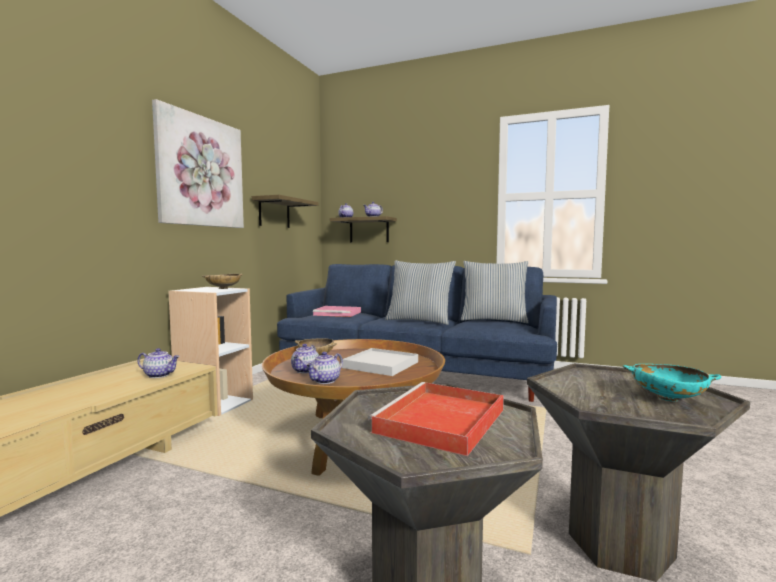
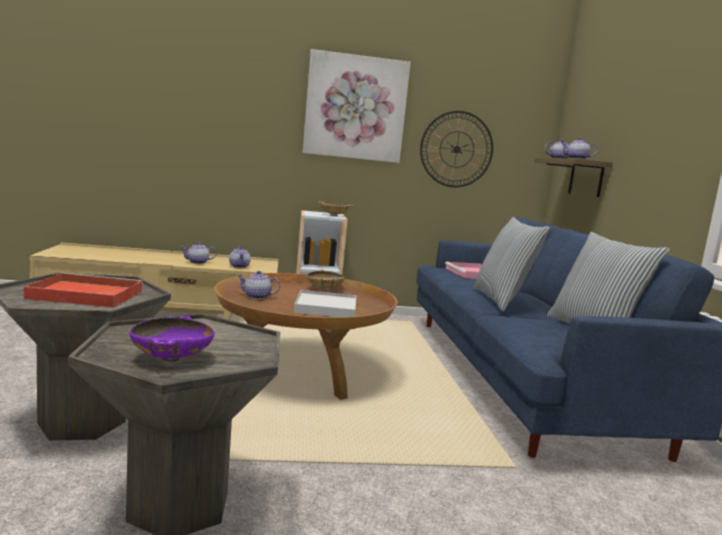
camera: 60 degrees right, 5 degrees up
(274, 213) = (456, 149): shelf -> wall clock
(306, 371) = (279, 290): teapot -> teapot (197, 262)
(667, 398) = (172, 358): turquoise bowl -> purple bowl

